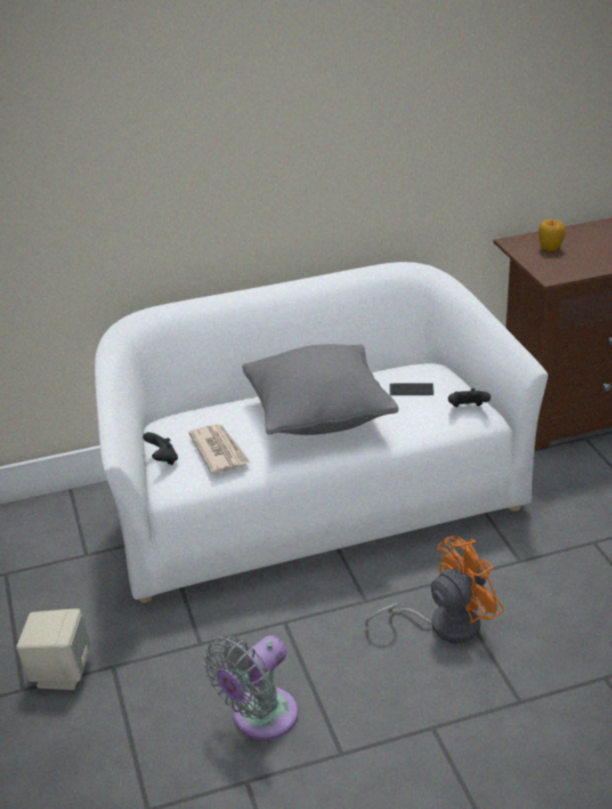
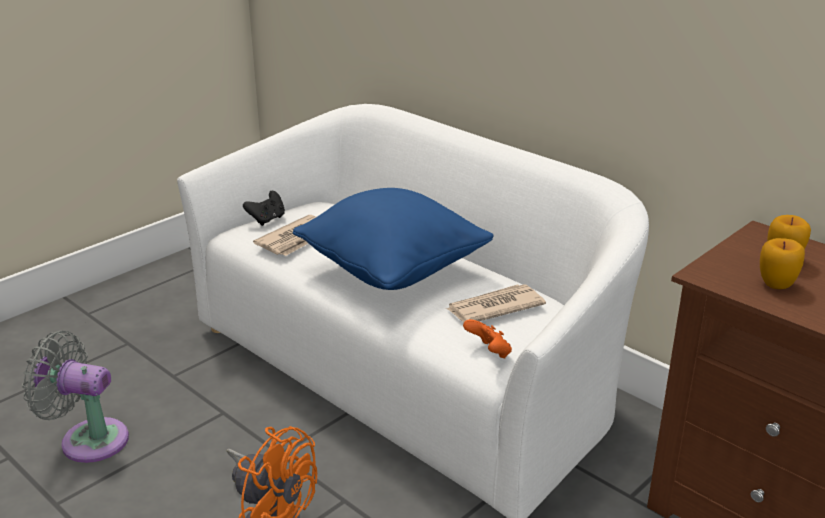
camera: 60 degrees right, 5 degrees down
(60, 672) = (112, 322): beige speaker -> none
(319, 418) = (393, 271): grey pillow -> blue pillow
(411, 389) = (493, 307): phone -> newspaper
(467, 409) = (489, 353): black game controller -> orange game controller
(577, 261) = (776, 284): none -> apple

